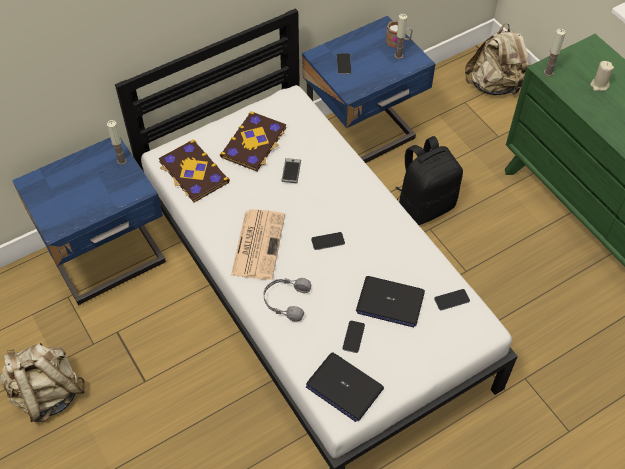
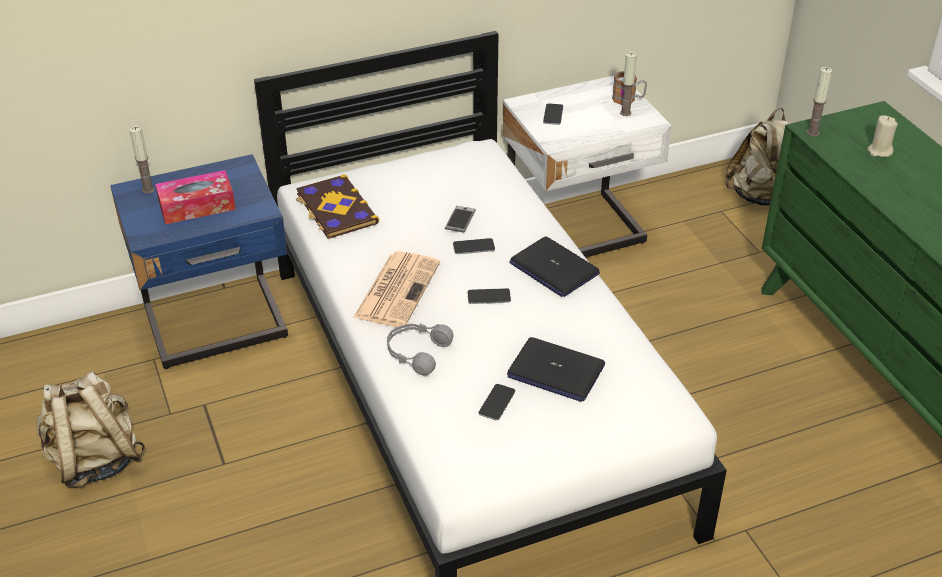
camera: 10 degrees right, 15 degrees down
(88, 193) = (197, 206): none -> tissue box
(121, 161) = (248, 180): candle -> candle (148, 189)
(254, 143) = (421, 187): book -> none
(344, 387) = (469, 455): laptop -> laptop (553, 268)
(363, 137) = (578, 233): blue nightstand -> white nightstand
(425, 205) = (644, 315): black backpack -> none
(451, 300) = (640, 378): phone -> phone (473, 247)

